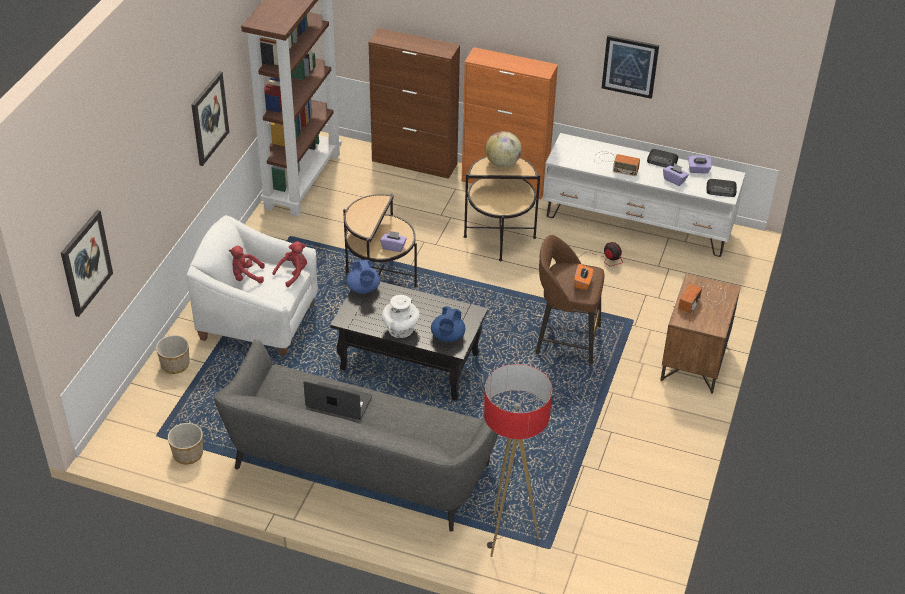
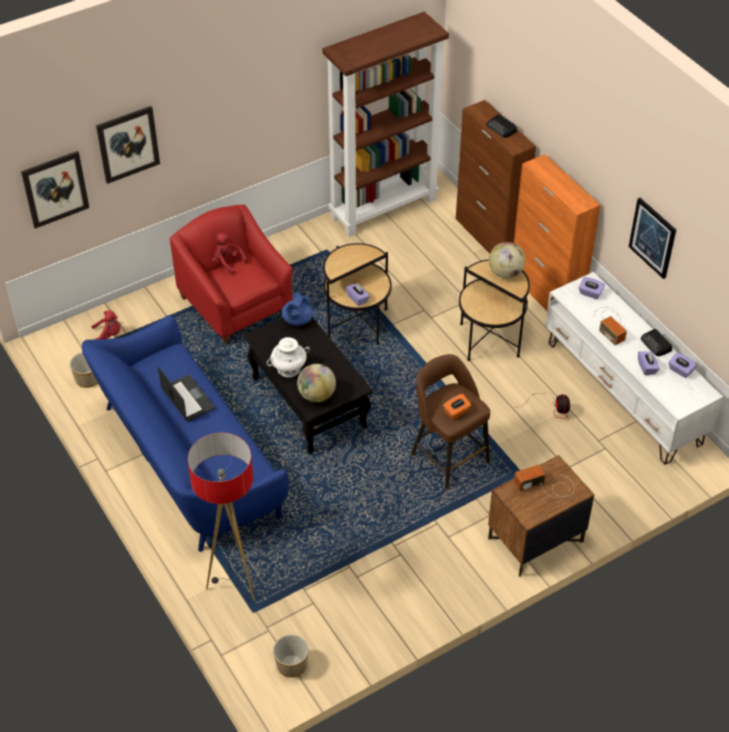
camera: 40 degrees right, 5 degrees up
(175, 364) = (146, 306): planter -> planter (292, 664)
(209, 118) = (261, 117): picture -> picture (128, 144)
(258, 320) = (236, 305): white armchair -> red armchair
(293, 273) = (262, 279): red plush toy -> red plush toy (108, 335)
(358, 467) = (187, 460): grey sofa -> blue sofa
(447, 337) = (316, 395): blue teapot -> globe
(576, 149) = (590, 293): none -> purple tissue box
(721, 190) = (680, 400): radio -> radio (501, 128)

